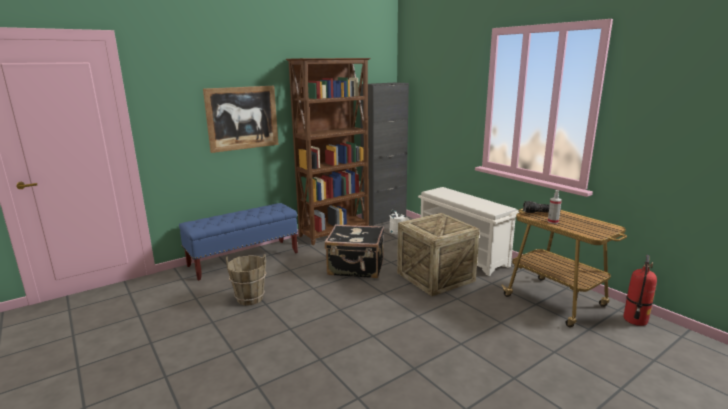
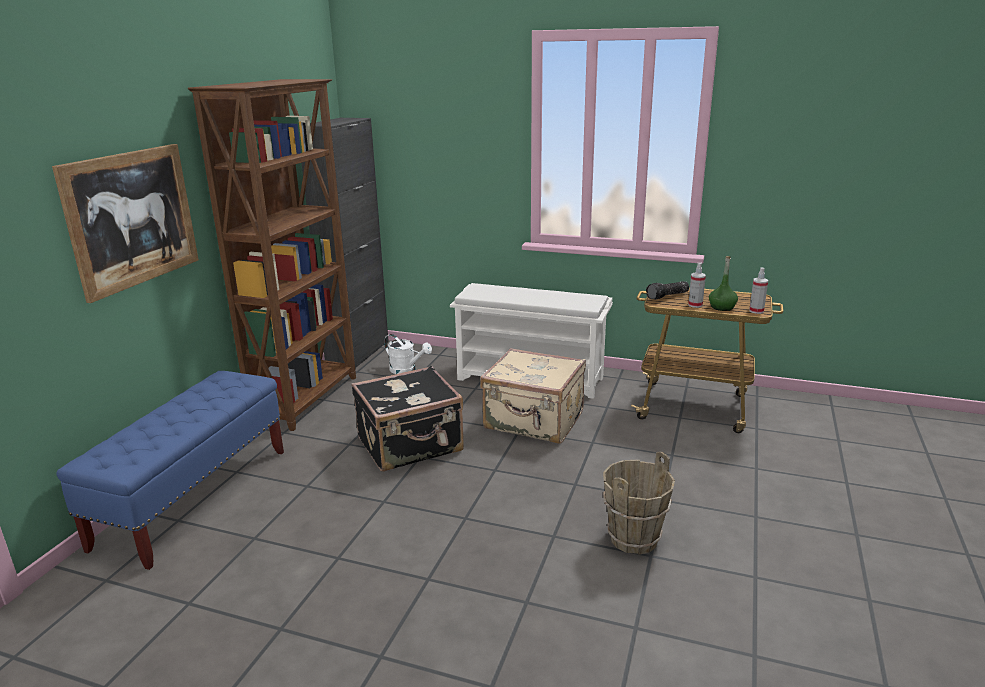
camera: 35 degrees left, 5 degrees up
(250, 298) = (297, 560): brown bucket -> brown bucket (633, 539)
(435, 277) = (534, 422): crate -> beige suitcase
(571, 227) = (722, 307): none -> green bottle
(595, 235) = (756, 311): none -> spray bottle
(635, 320) = (781, 402): fire extinguisher -> none

